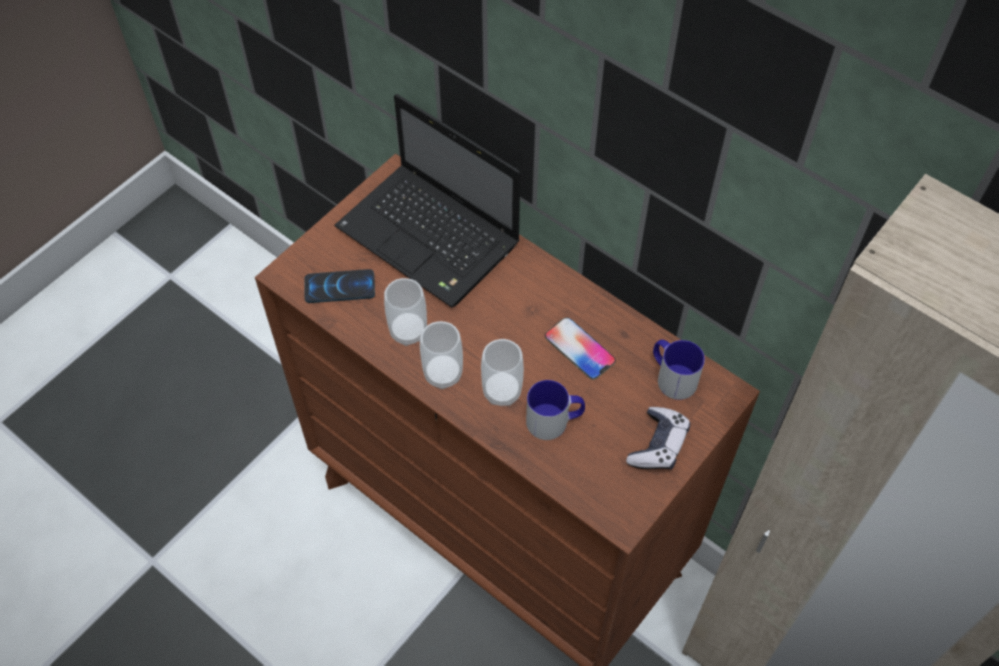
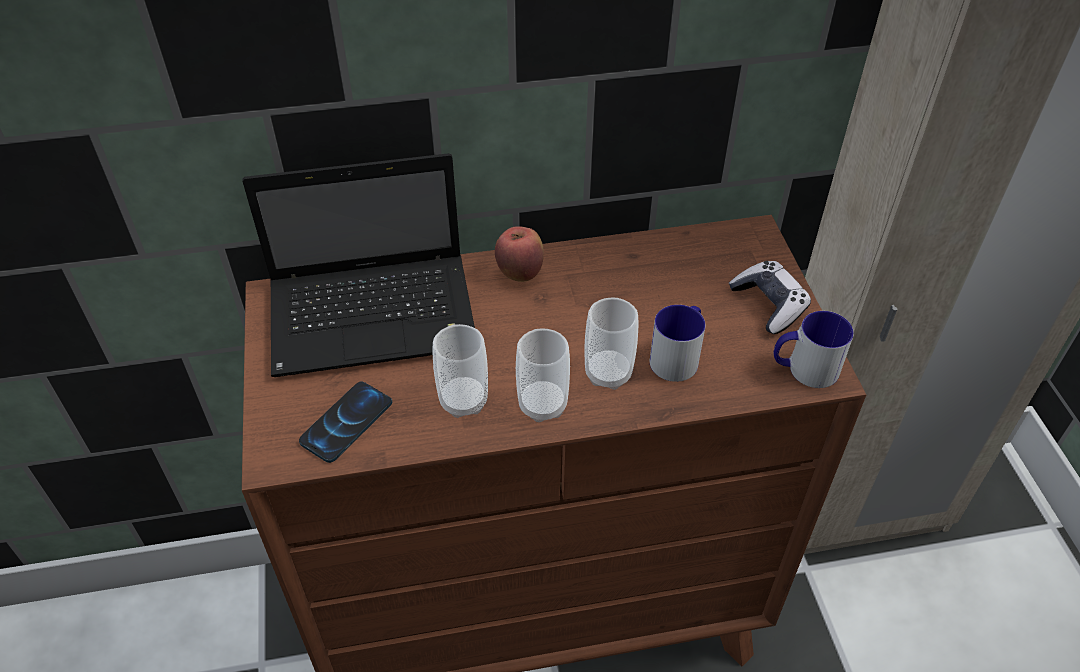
camera: 50 degrees left, 10 degrees down
(542, 283) = (520, 273): none -> apple
(579, 349) = (618, 292): phone -> none
(671, 376) = (707, 254): mug -> mug (804, 369)

